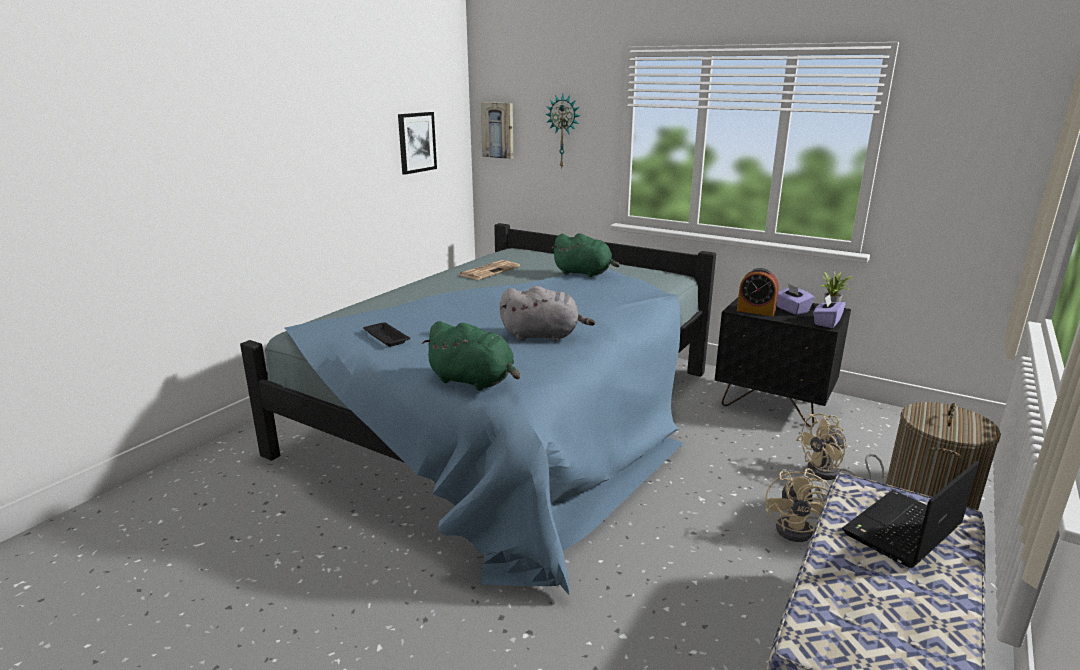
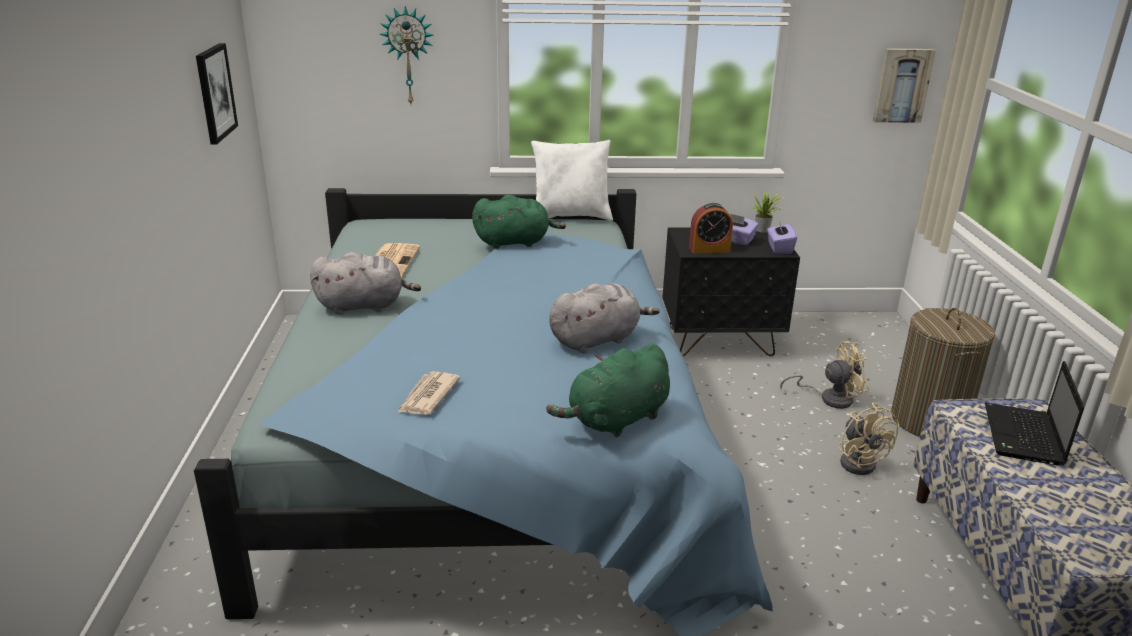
camera: 35 degrees left, 5 degrees up
(385, 337) = (427, 396): black tray -> newspaper
(436, 288) = (364, 306): none -> grey plush toy
(474, 381) = (616, 420): green plush toy -> green plush toy turned 150 degrees clockwise
(498, 130) = (300, 57): picture -> picture (902, 85)
(659, 268) = (571, 217): none -> white pillow
(831, 474) = (829, 398): beige fan -> beige fan turned 135 degrees counterclockwise

